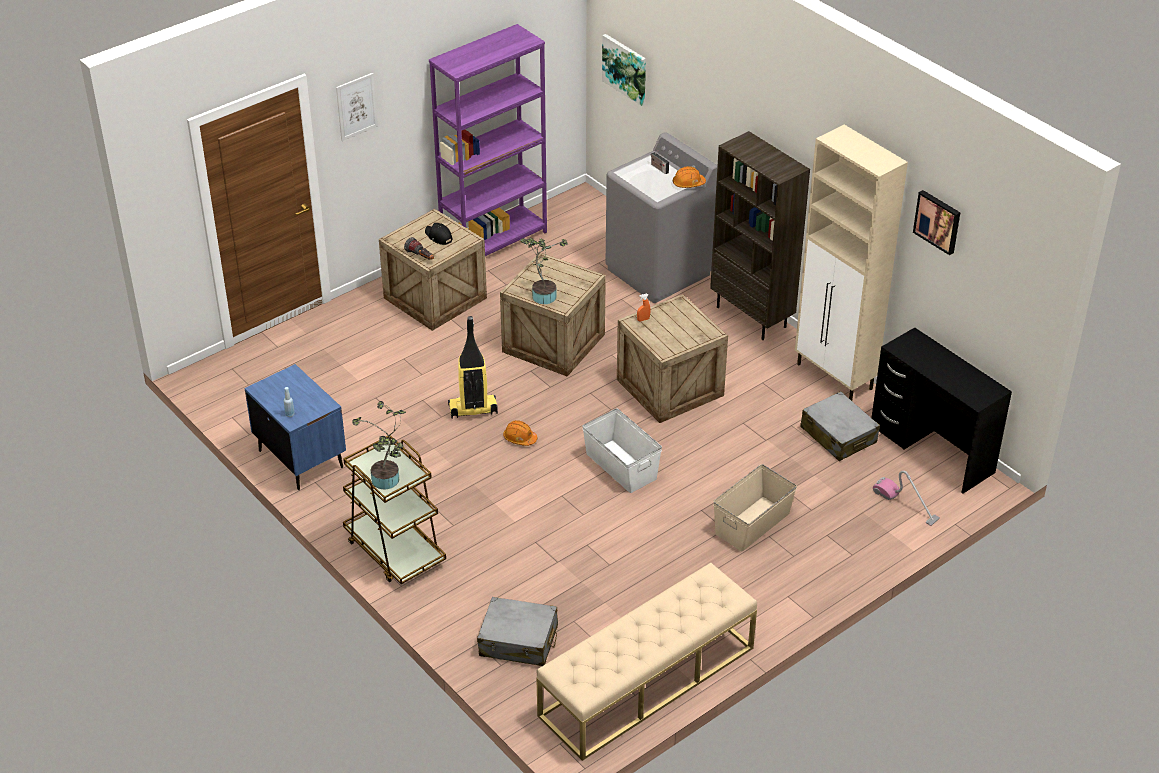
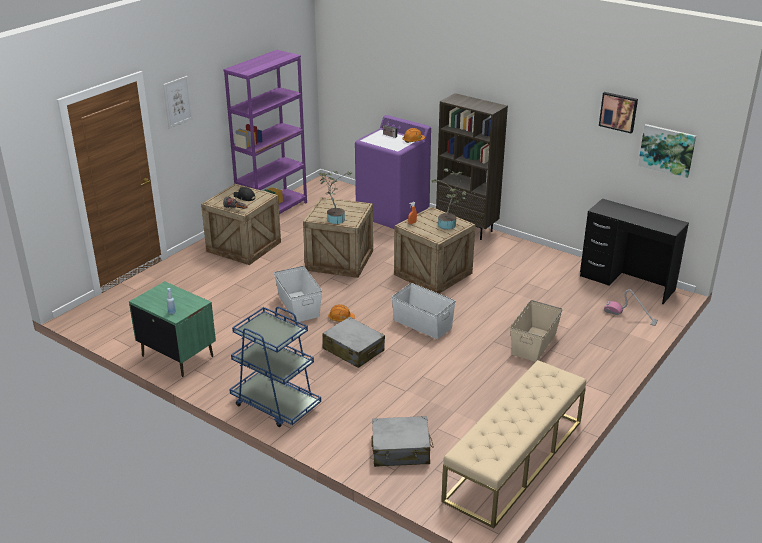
camera: 15 degrees left, 10 degrees down
(301, 458) = (177, 356): blue nightstand -> green nightstand
(387, 481) = (273, 338): potted plant -> potted plant (449, 226)
(394, 550) = (275, 404): brown cart -> blue cart
(472, 410) = (298, 306): vacuum cleaner -> white storage box
(625, 69) = (350, 79): picture -> picture (667, 150)
(659, 272) = (392, 213): grey washing machine -> purple washing machine
(835, 377) = (540, 253): beige cabinet -> none
(838, 435) = (561, 284): grey suitcase -> grey suitcase (353, 350)

